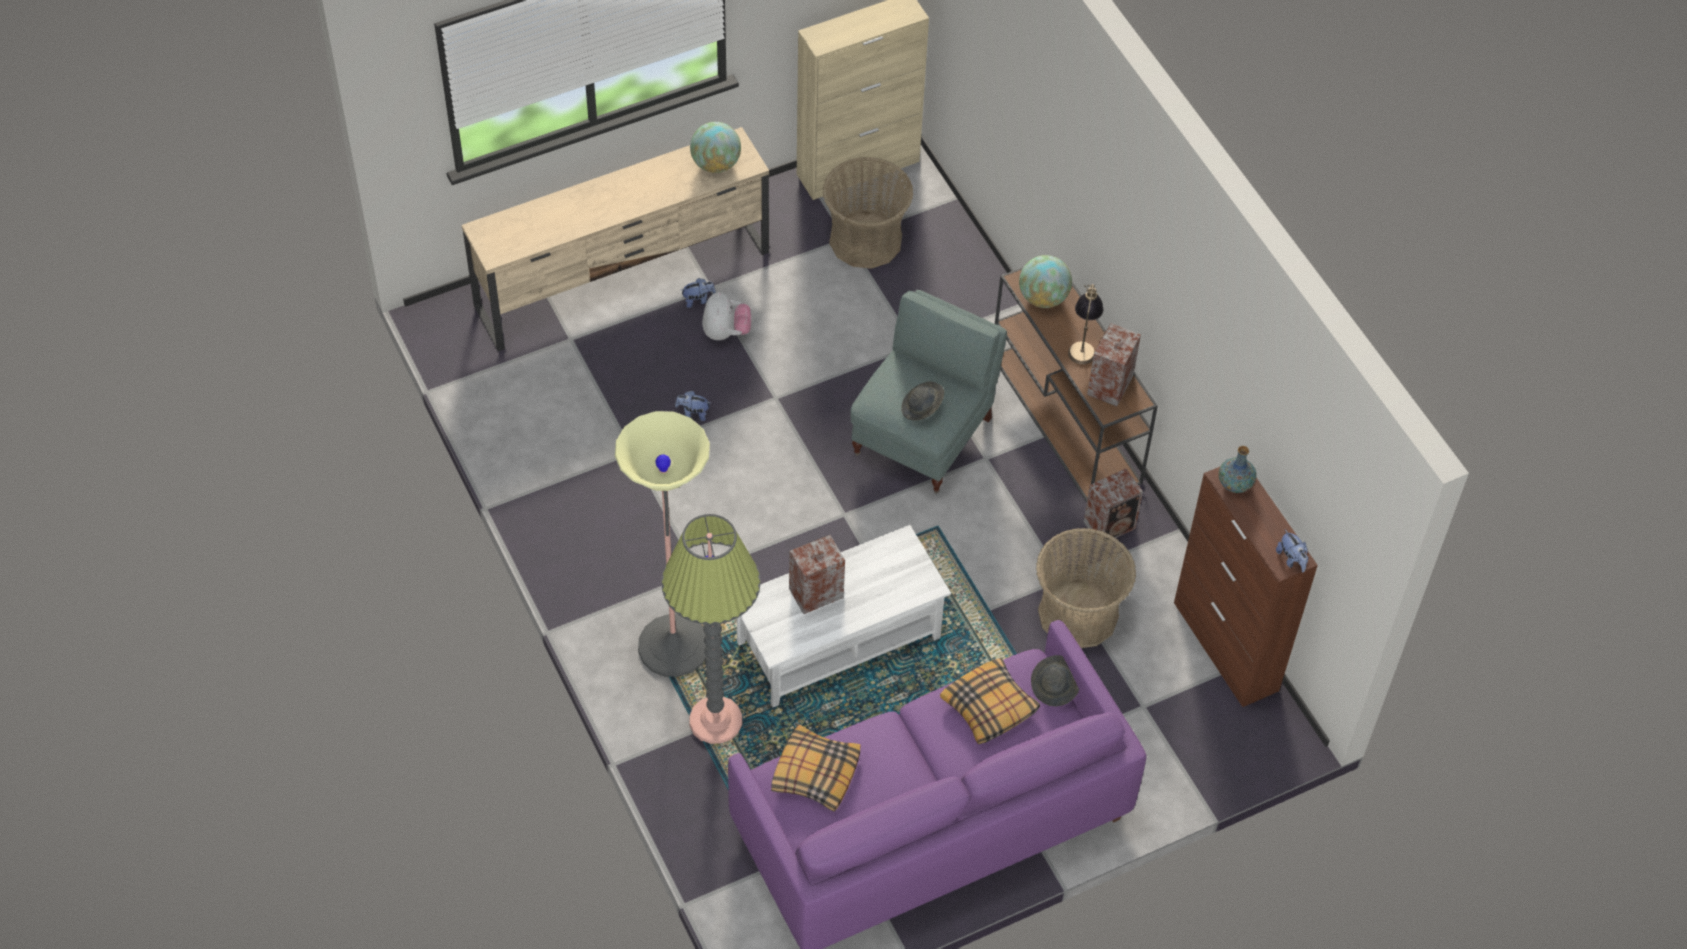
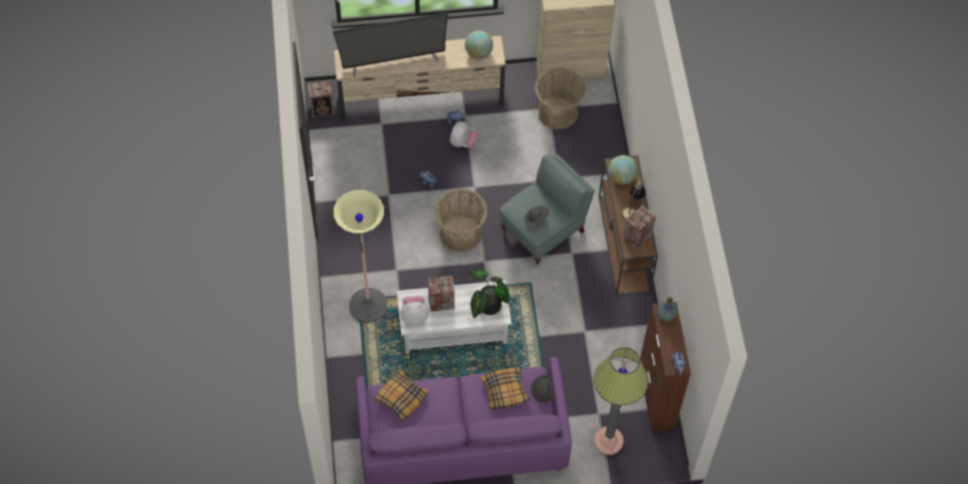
camera: 20 degrees right, 5 degrees up
(574, 215) = (393, 61): none -> television
(716, 721) = (374, 352): floor lamp -> floor lamp (608, 441)
(779, 629) = (414, 316): none -> plush toy
(897, 576) = (487, 306): none -> potted plant
(1078, 614) = (585, 353): basket -> basket (460, 233)
(1111, 525) = (623, 310): speaker -> speaker (323, 109)

